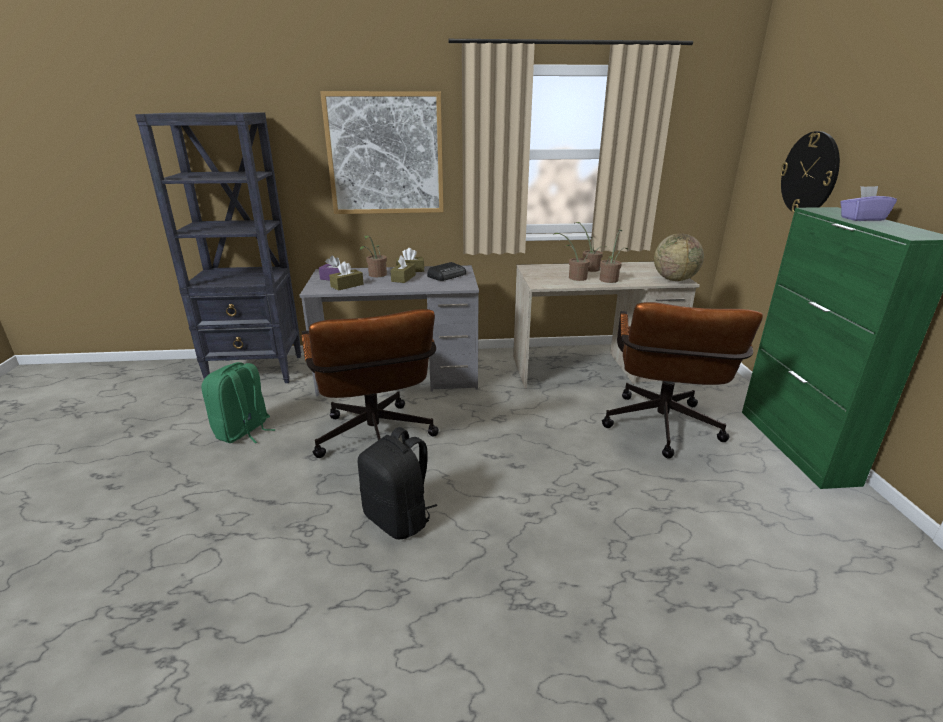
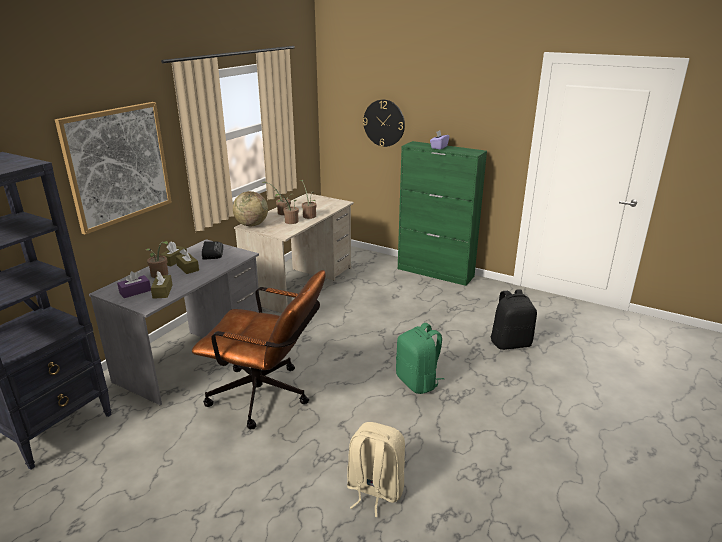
camera: 55 degrees left, 0 degrees up
(243, 431) = (159, 461): green backpack -> green backpack (418, 382)
(269, 597) = (374, 490): none -> beige backpack
(399, 519) = (357, 415): black backpack -> black backpack (510, 343)
(661, 431) = (384, 296): brown office chair -> none
(674, 279) = (337, 203): globe -> globe (251, 225)

